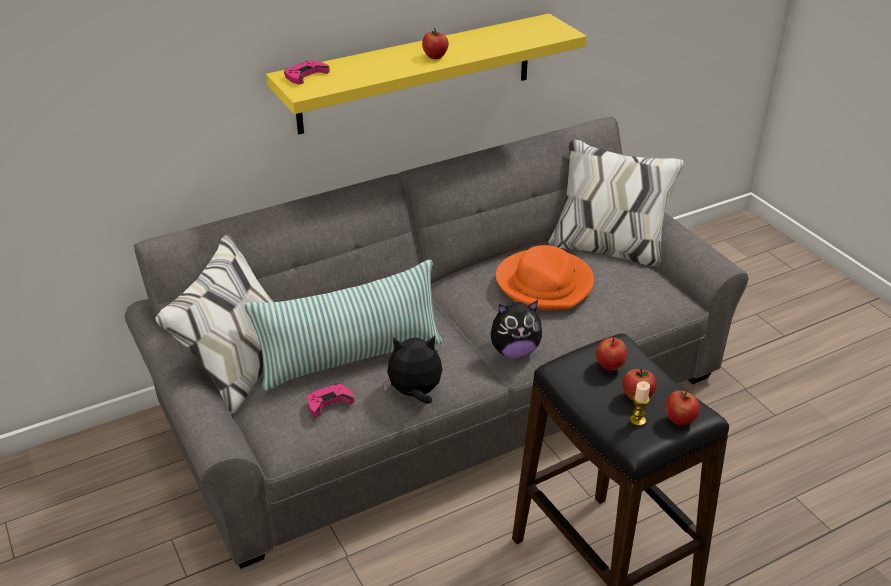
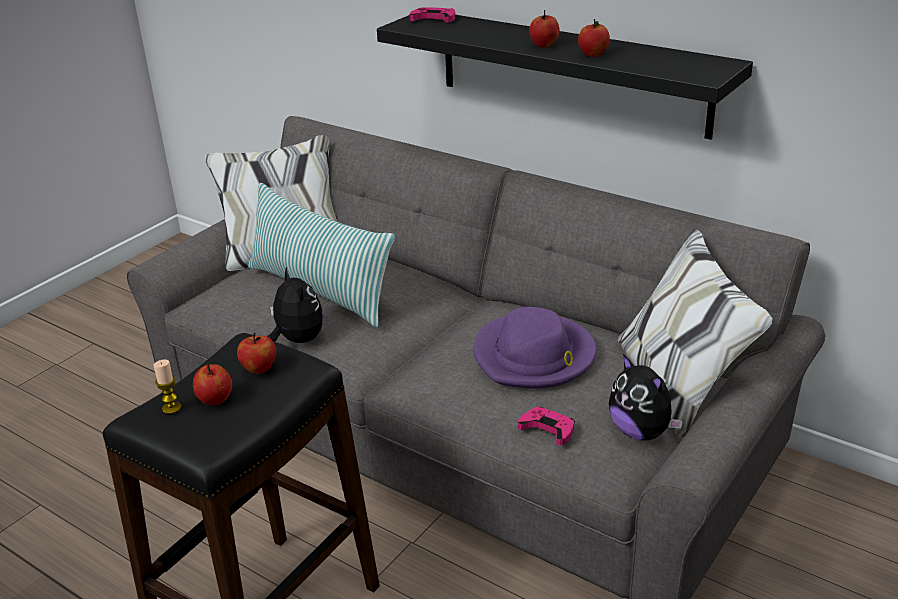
camera: 65 degrees right, 5 degrees down
(329, 402) = (252, 300): pink game controller -> pink game controller (548, 428)
(416, 73) = (571, 72): yellow shelf -> black shelf
(514, 351) = (412, 378): plush toy -> plush toy (641, 431)
(545, 283) = (534, 356): orange hat -> purple hat
(680, 420) = (181, 435): apple -> apple (593, 55)

